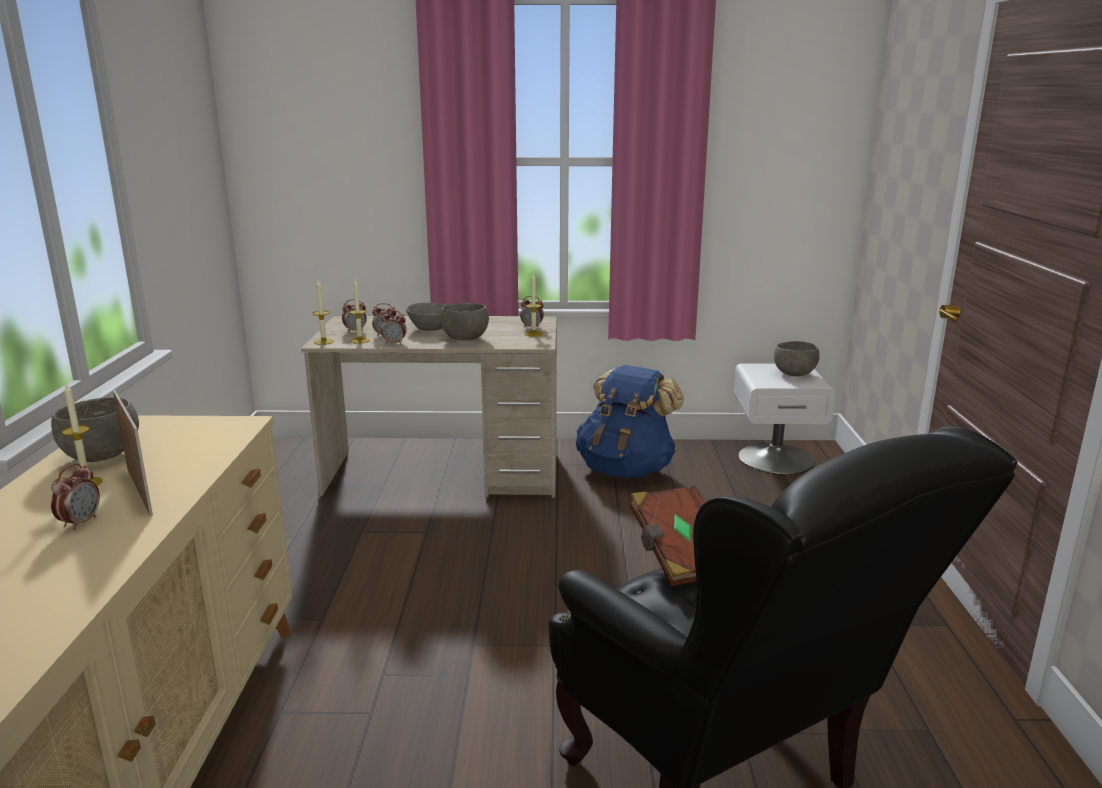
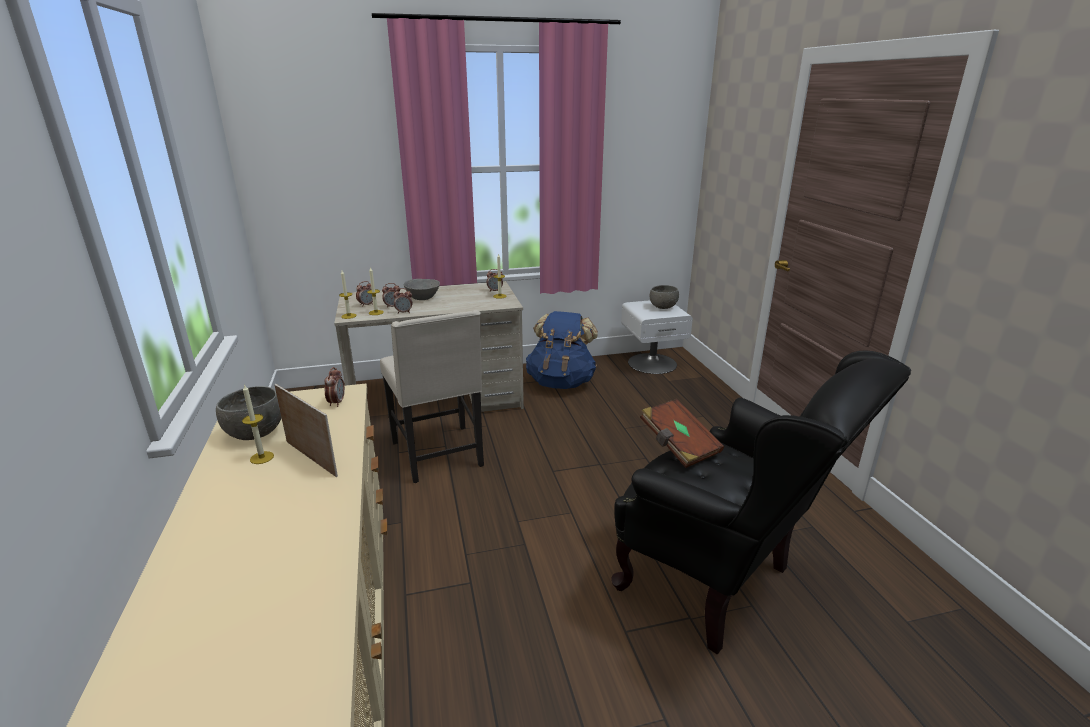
camera: 15 degrees left, 5 degrees up
(80, 522) = (284, 491): alarm clock -> alarm clock (336, 402)
(413, 542) = (439, 455): none -> beige chair
(466, 339) = (454, 304): grey bowl -> none

